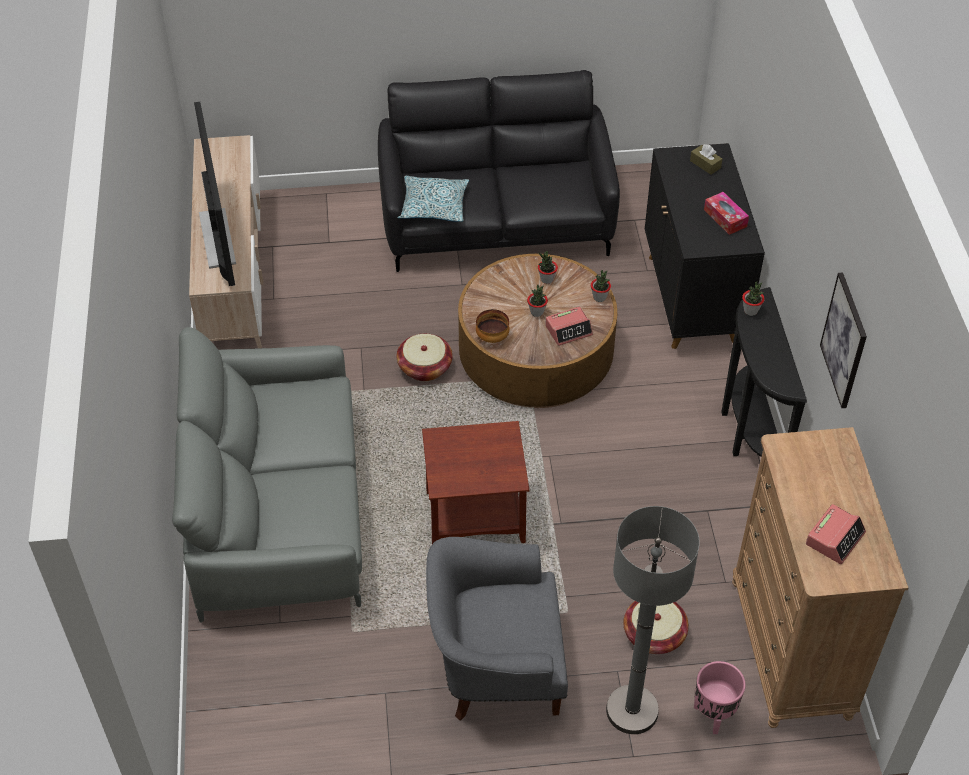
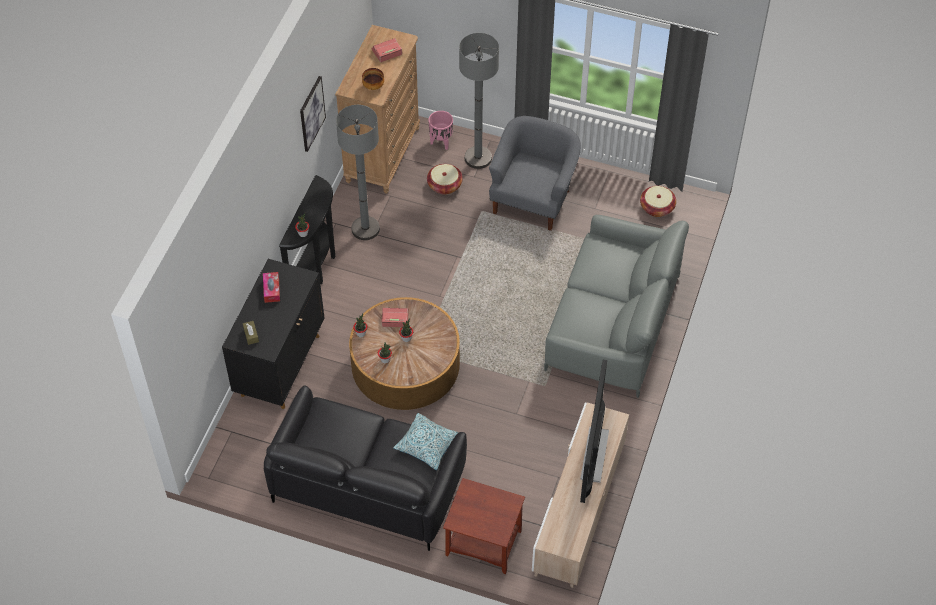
camera: 155 degrees left, 5 degrees up
(425, 367) = (482, 382): basket -> basket (657, 207)
(475, 515) = (501, 278): brown side table -> brown side table (483, 544)
(492, 338) = (444, 331): bowl -> bowl (373, 86)
(495, 667) = (533, 199): grey armchair -> grey armchair turned 90 degrees counterclockwise
(722, 513) = (365, 229): none -> grey floor lamp

